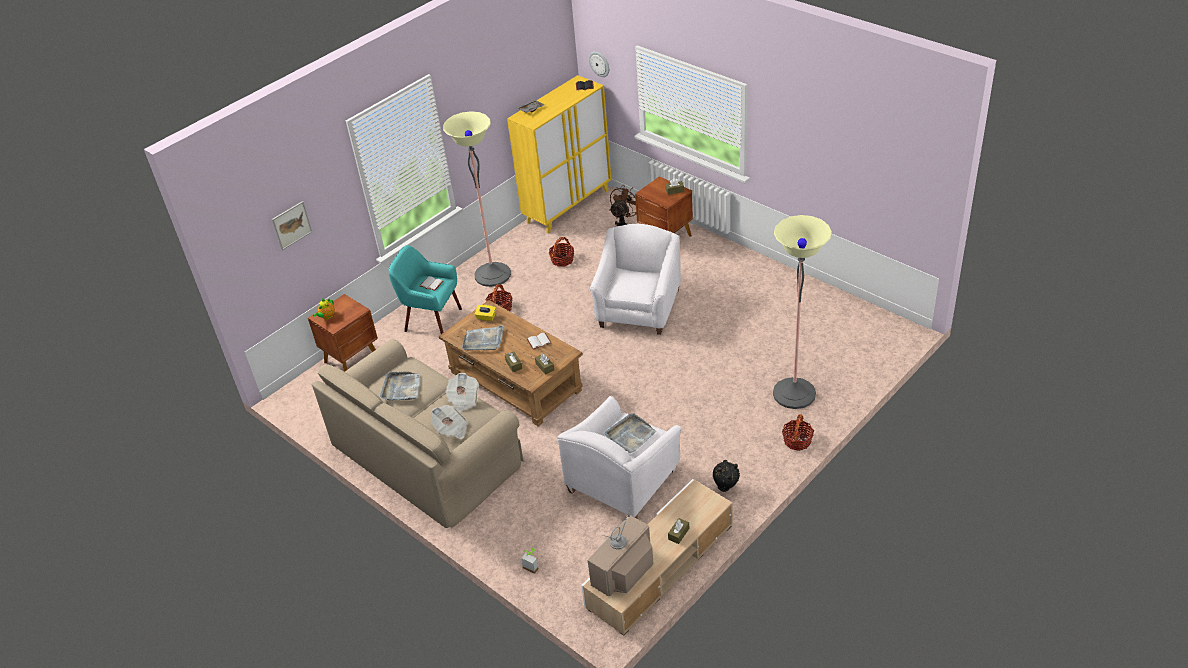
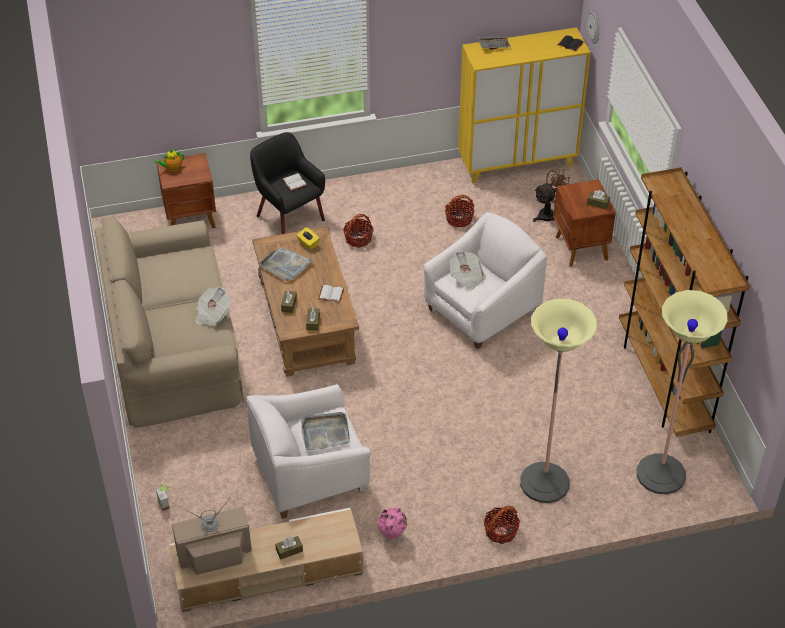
camera: 30 degrees right, 5 degrees up
(291, 225) = (160, 67): picture -> none
(401, 388) = (173, 273): grey tray -> none
(432, 320) = (289, 218): turquoise armchair -> black armchair
(451, 429) = (178, 336): newspaper -> newspaper (466, 277)
(492, 275) = (382, 200): floor lamp -> floor lamp (660, 474)
(726, 488) = (392, 535): black vase -> pink vase
(805, 290) = (663, 382): none -> brown bookcase

